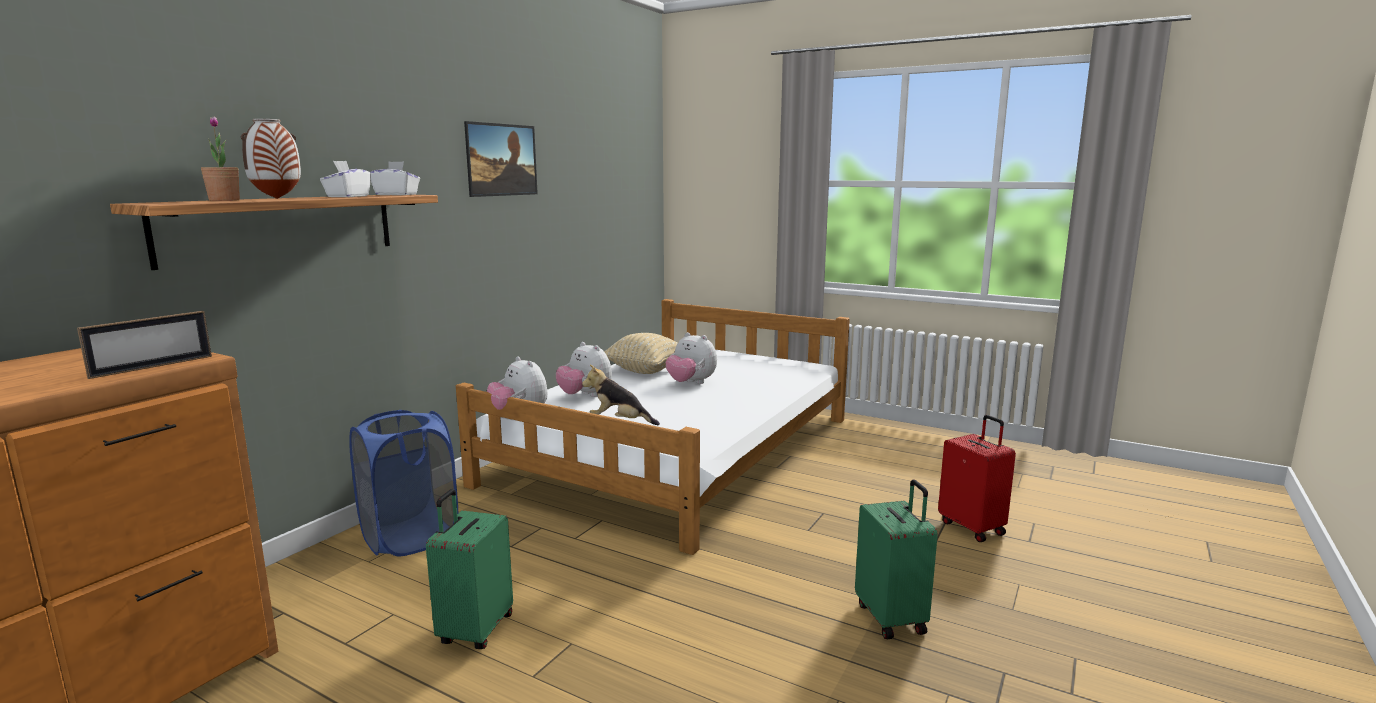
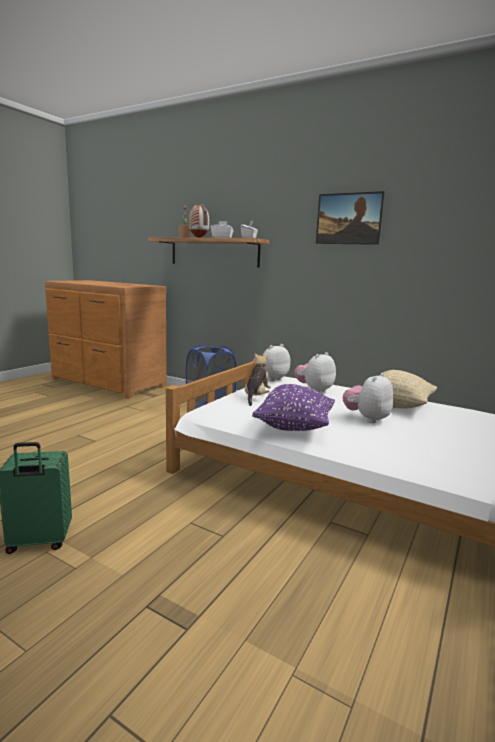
camera: 90 degrees right, 0 degrees up
(153, 366) = (116, 286): picture frame -> none
(474, 630) = (120, 423): green suitcase -> none
(727, 408) = (294, 427): none -> purple pillow
(972, 527) = (166, 655): red suitcase -> none

